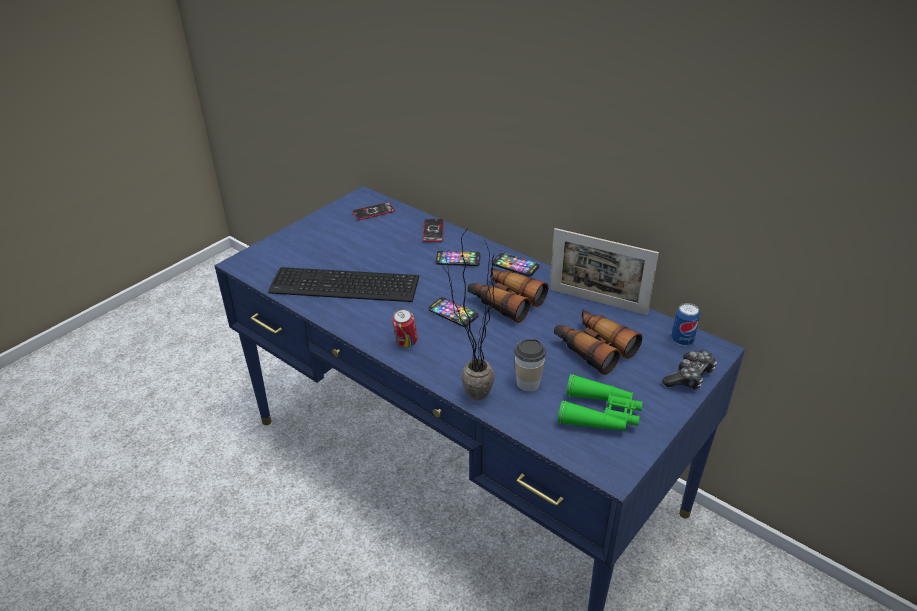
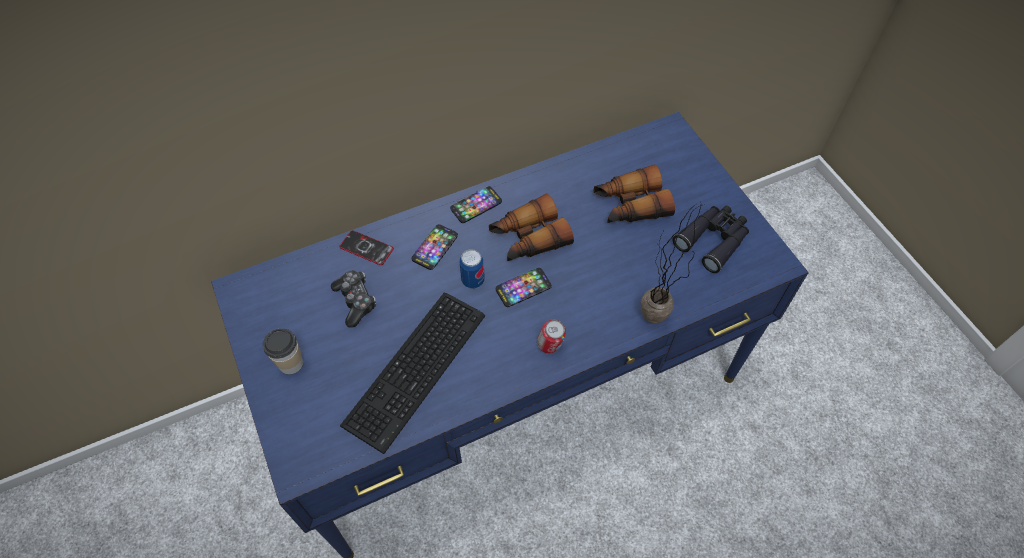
camera: 65 degrees left, 20 degrees up
(373, 212) = (283, 290): phone -> none
(528, 383) = (654, 272): cup -> cup (291, 363)
(597, 301) = (568, 171): picture frame -> none
(600, 414) = (713, 240): green binoculars -> black binoculars
(682, 340) = (650, 143): can -> can (473, 280)
(689, 377) = (695, 162): game controller -> game controller (355, 301)

